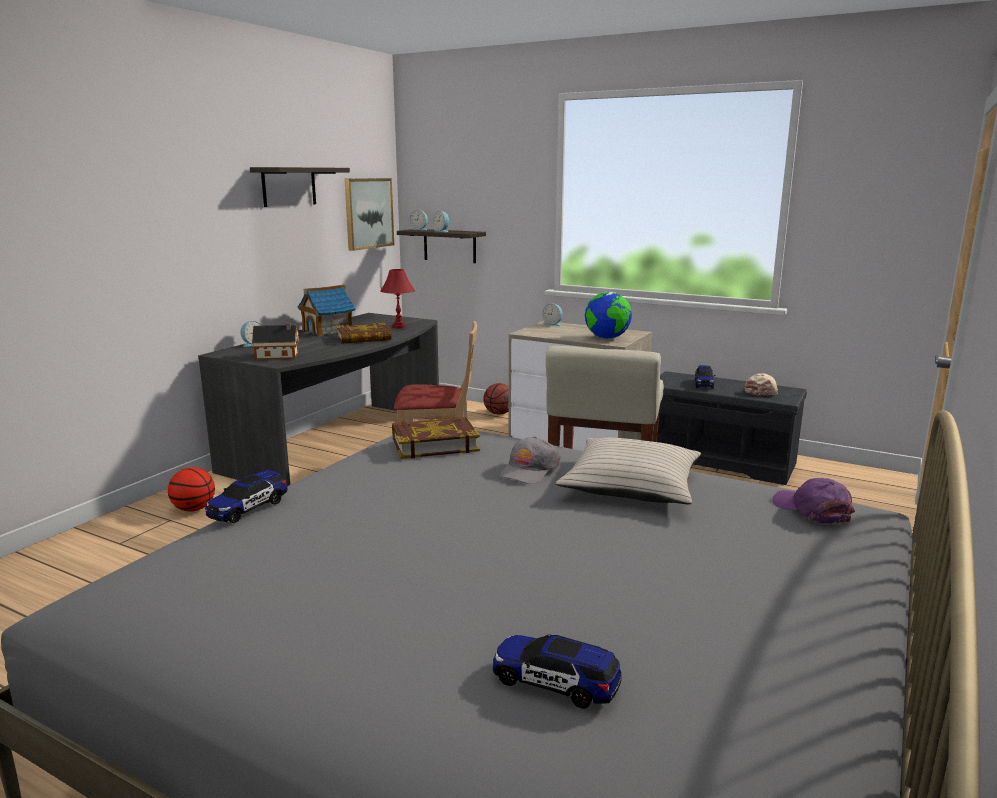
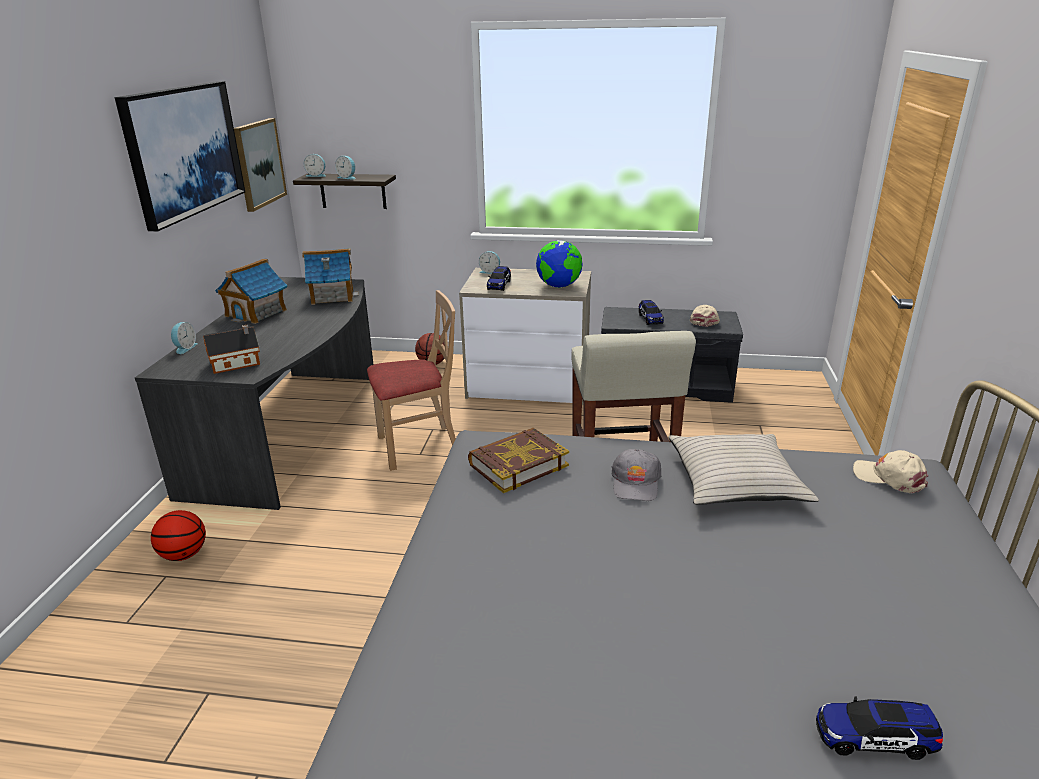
camera: 20 degrees left, 10 degrees up
(248, 508) = (412, 601): toy car -> toy car (499, 285)
(289, 186) = (184, 151): shelf -> picture
(363, 338) = (309, 320): book -> none
(399, 327) = (332, 296): red table lamp -> toy house
(812, 510) = (889, 478): purple cap -> beige cap

